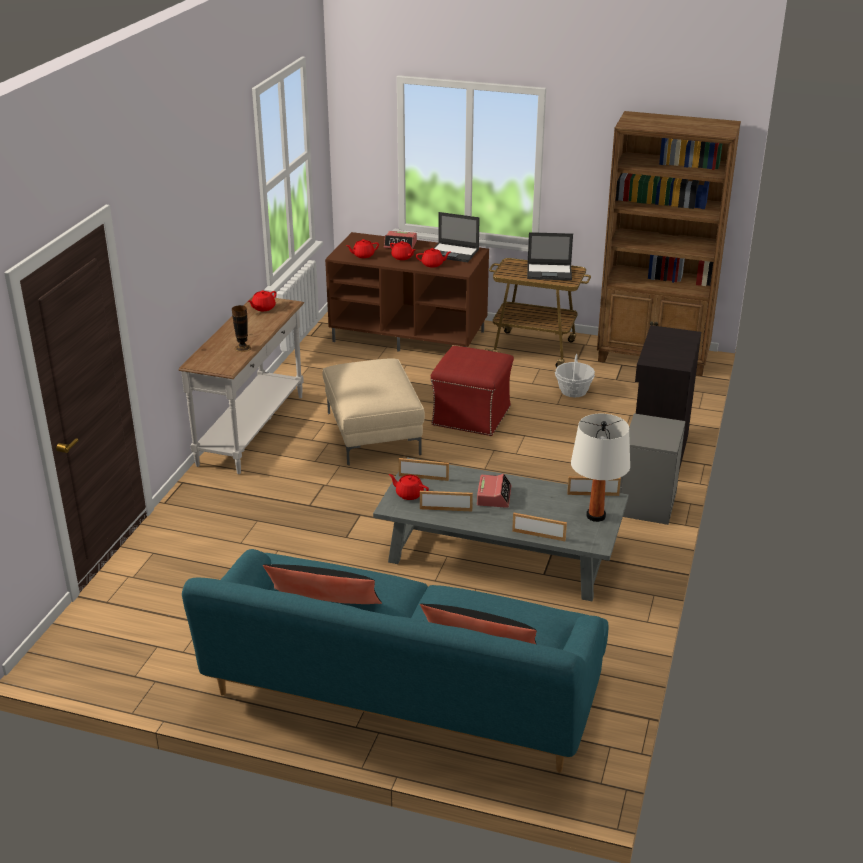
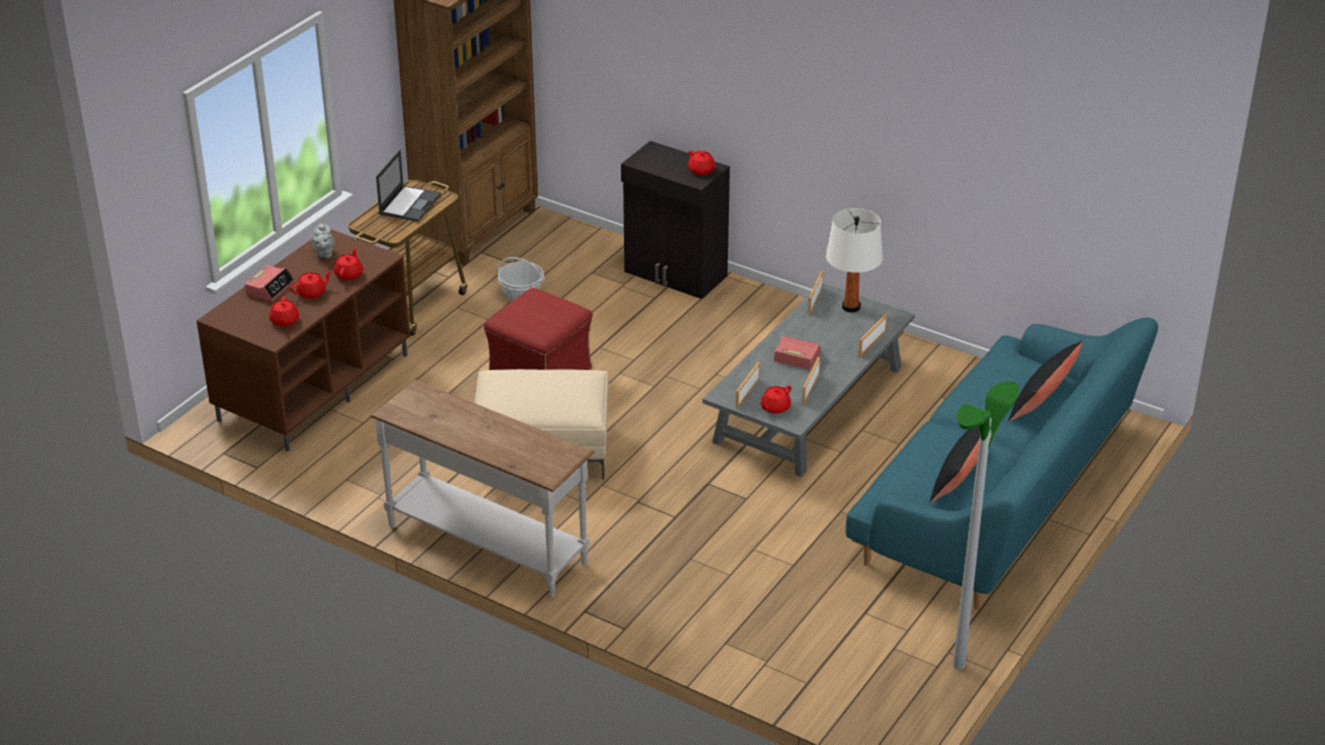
camera: 75 degrees left, 5 degrees up
(137, 690) = (959, 665): none -> floor lamp
(242, 348) = (524, 436): vase -> none
(263, 308) = (418, 411): red teapot -> red teapot (701, 171)
(454, 253) = (324, 254): laptop -> grey teapot
(646, 504) = (760, 303): grey nightstand -> none

